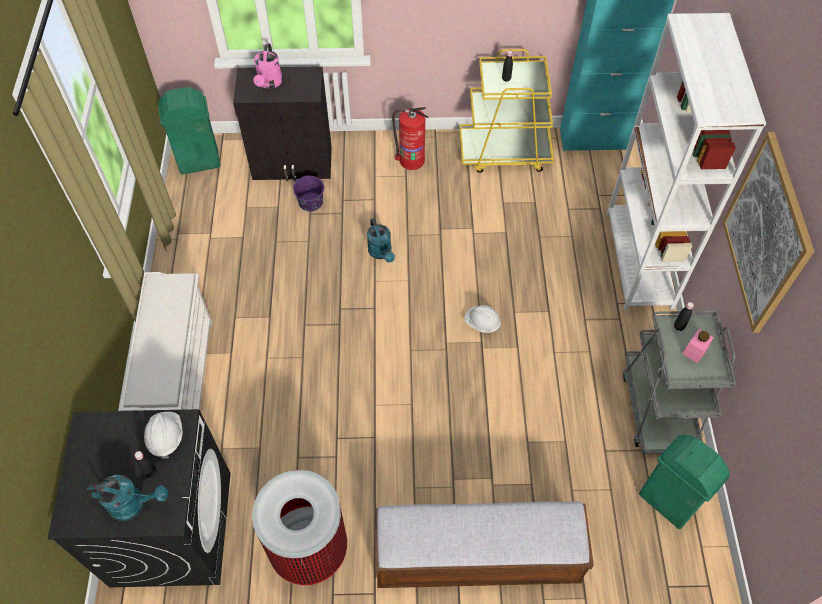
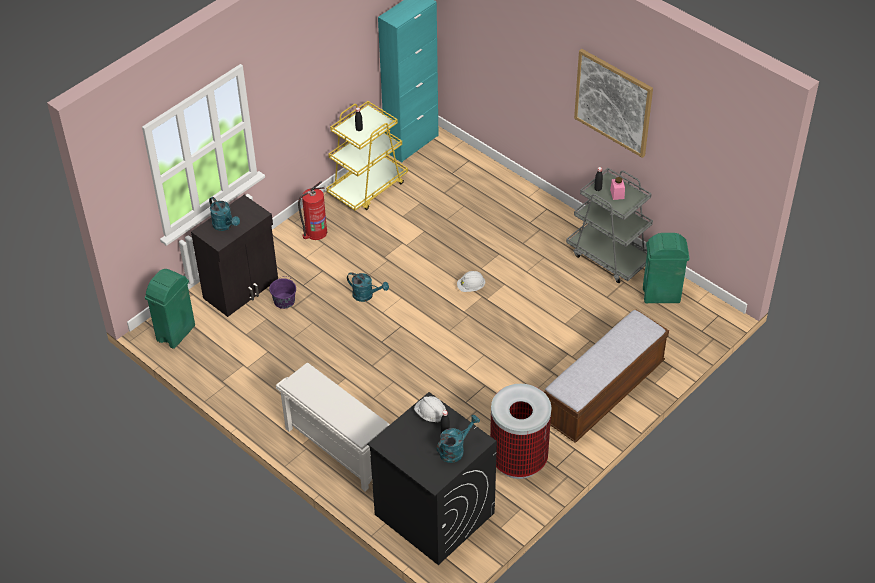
camera: 45 degrees left, 10 degrees down
(269, 83) = (225, 226): pink watering can -> turquoise watering can
(639, 260) = (515, 191): white bookcase -> none

